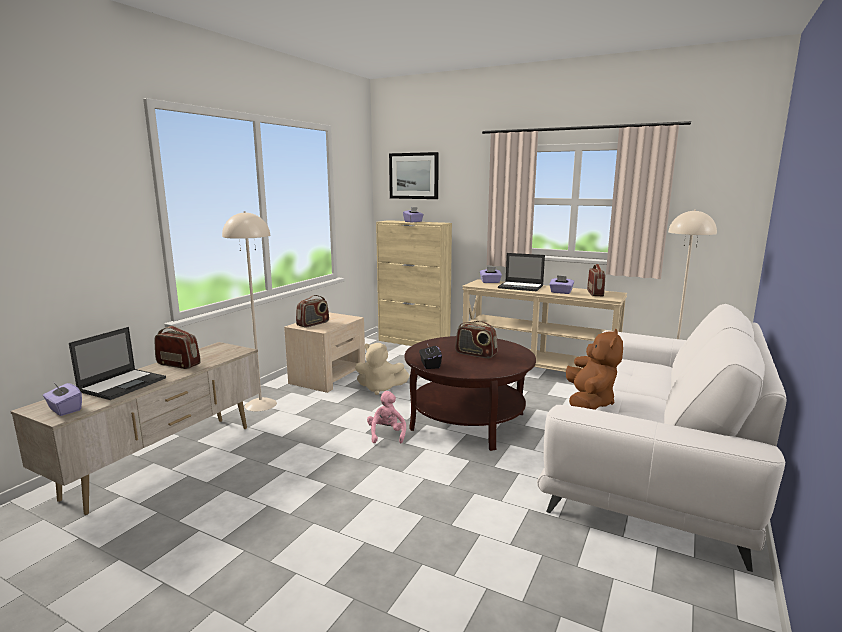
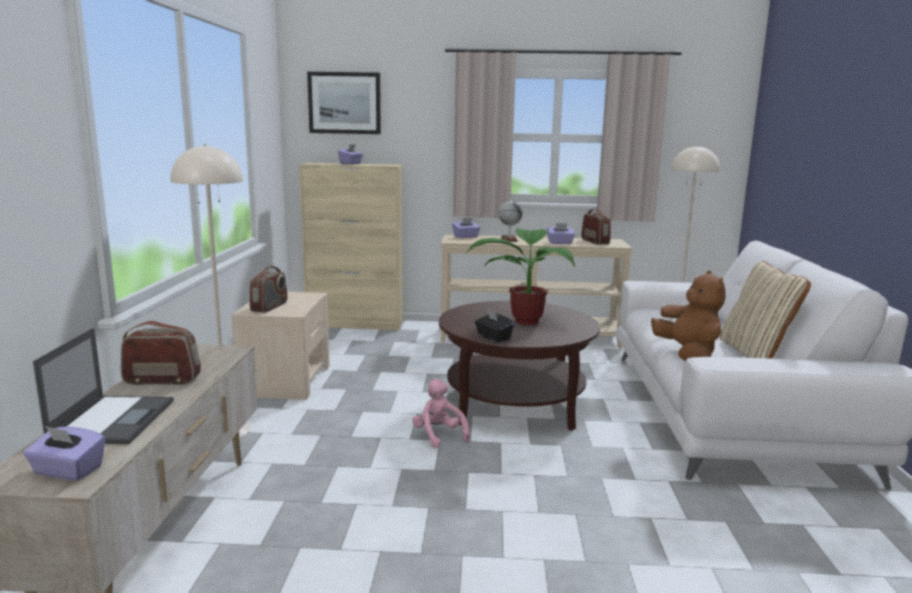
camera: 25 degrees left, 0 degrees up
(380, 389) = (372, 384): beige plush toy -> none
(475, 354) = (525, 320): radio -> potted plant
(521, 287) = (509, 240): laptop -> globe
(658, 412) = (755, 354): none -> beige pillow

